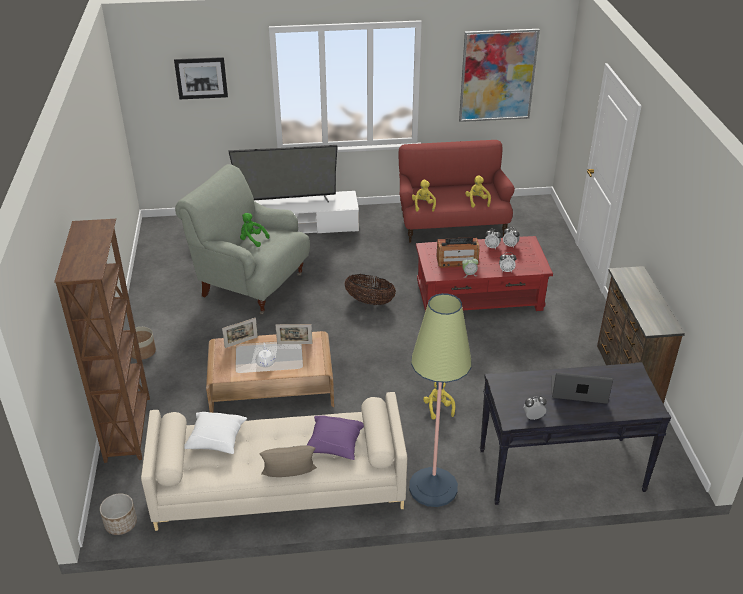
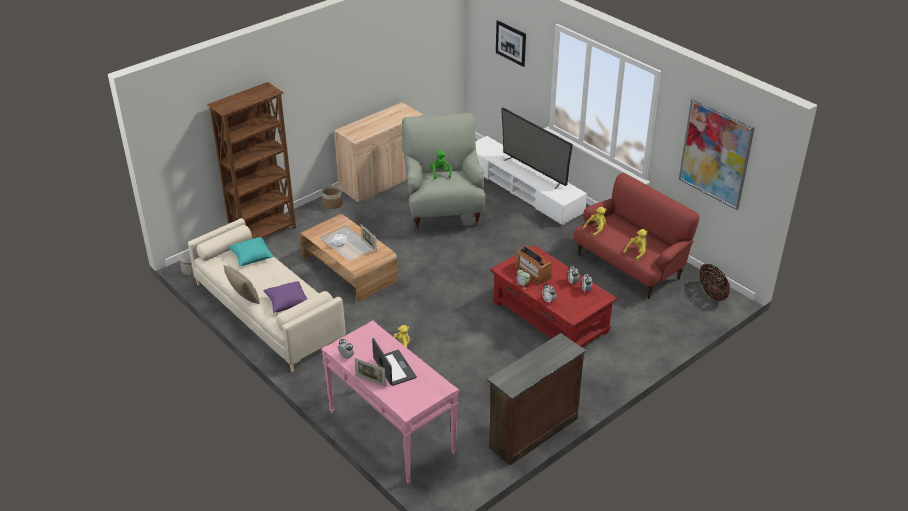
camera: 55 degrees right, 0 degrees up
(150, 301) = (382, 181): none -> beige cabinet
(216, 439) = (251, 257): white pillow -> turquoise pillow
(241, 342) = (349, 225): picture frame -> picture frame (370, 381)
(369, 301) = (483, 268): basket -> basket (712, 293)
(433, 487) = (321, 377): floor lamp -> none
(560, 470) = (391, 431): black console table -> pink console table

